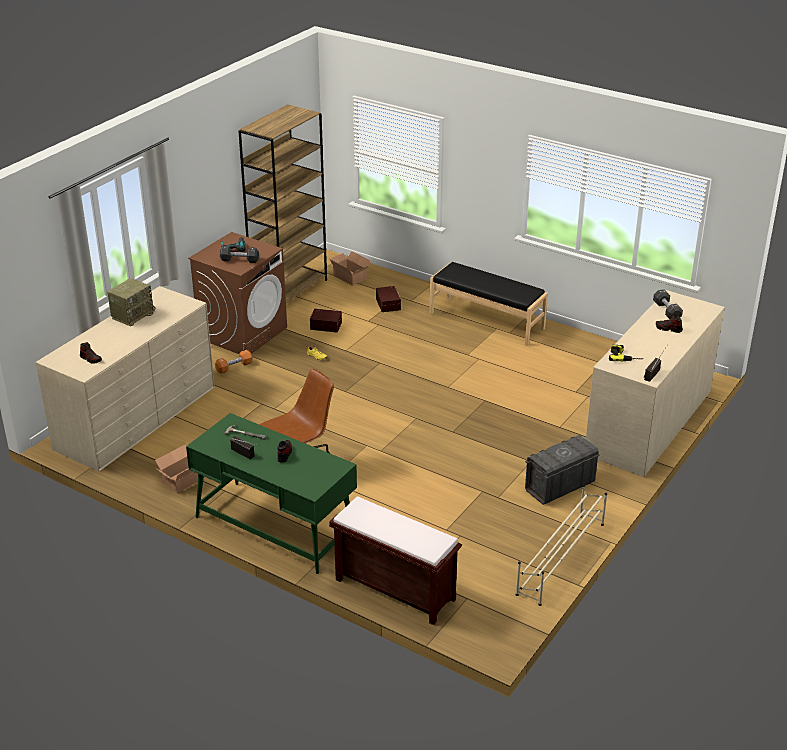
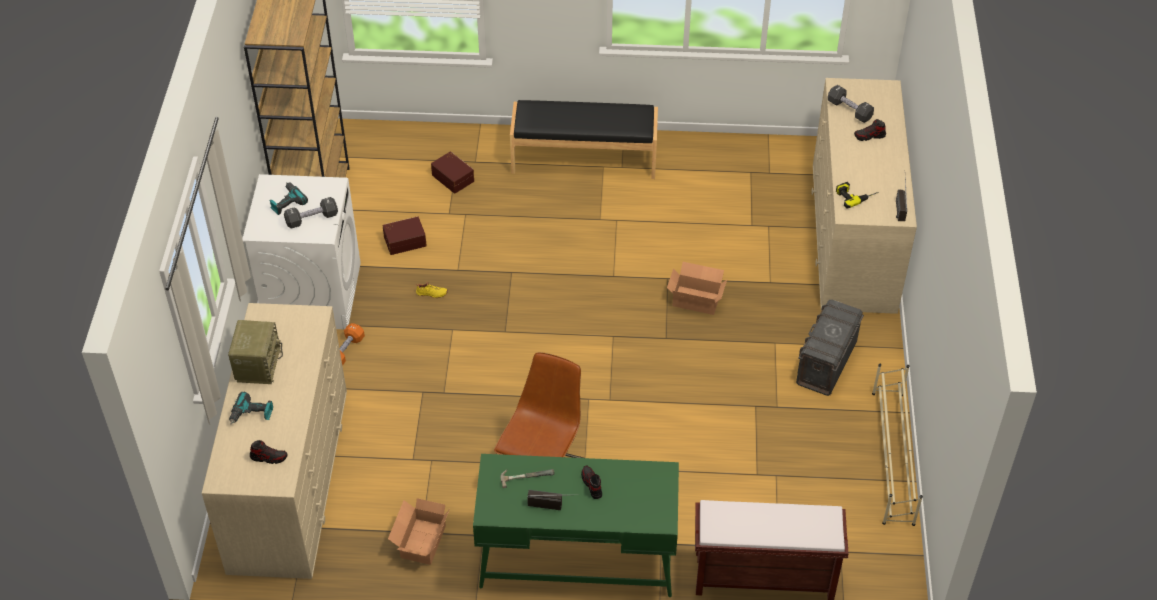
camera: 30 degrees left, 15 degrees up
(103, 336) = (252, 414): none -> power drill
(243, 333) = (312, 293): brown washing machine -> white washing machine
(350, 276) = (373, 151): cardboard box -> cardboard box (695, 298)

